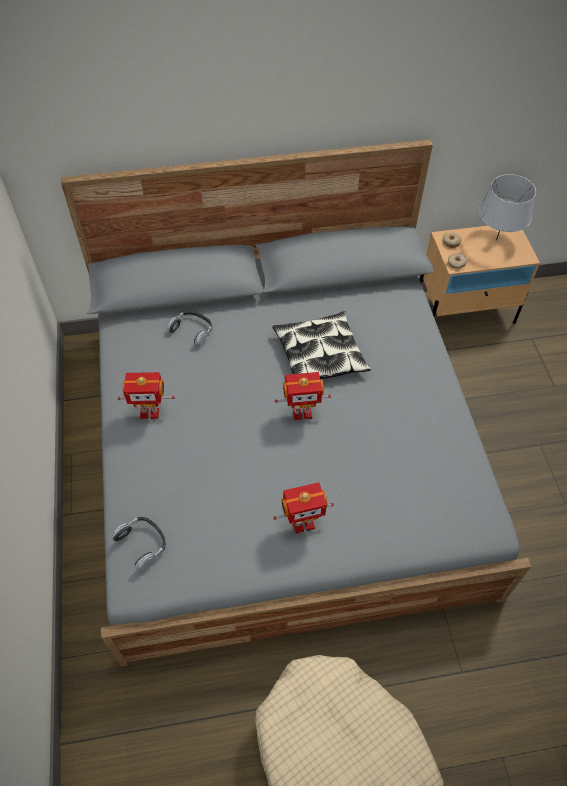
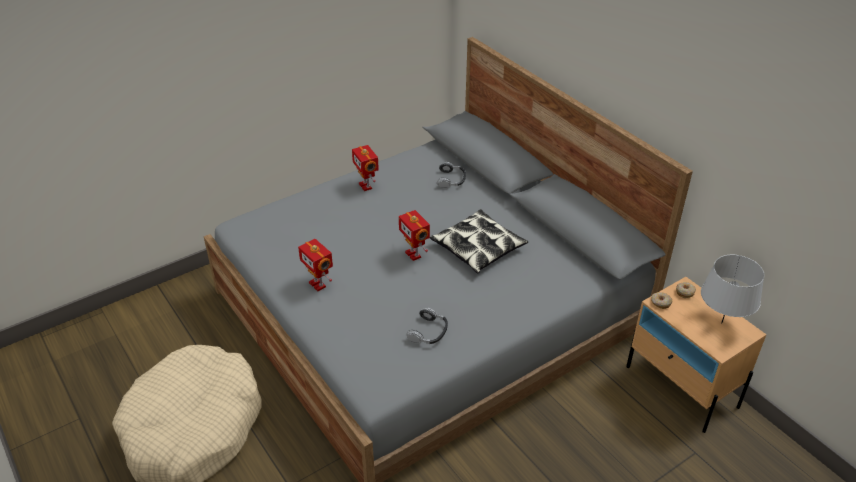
camera: 65 degrees right, 15 degrees down
(142, 543) = (264, 217): headphones -> headphones (429, 332)

